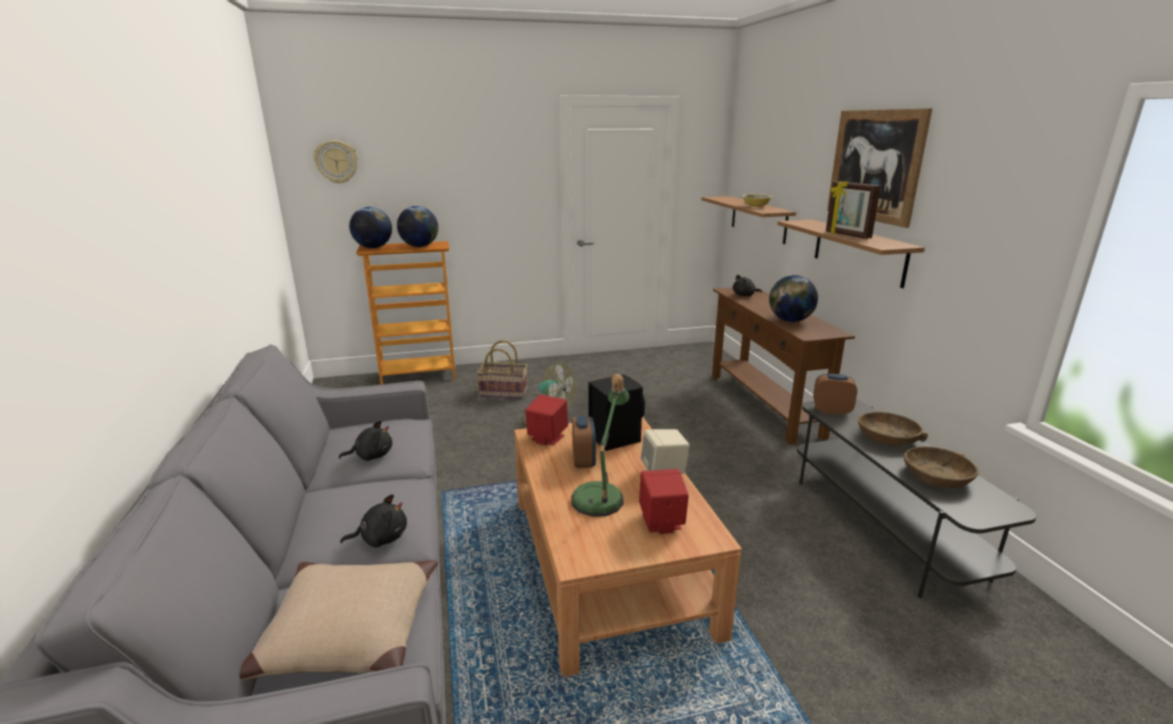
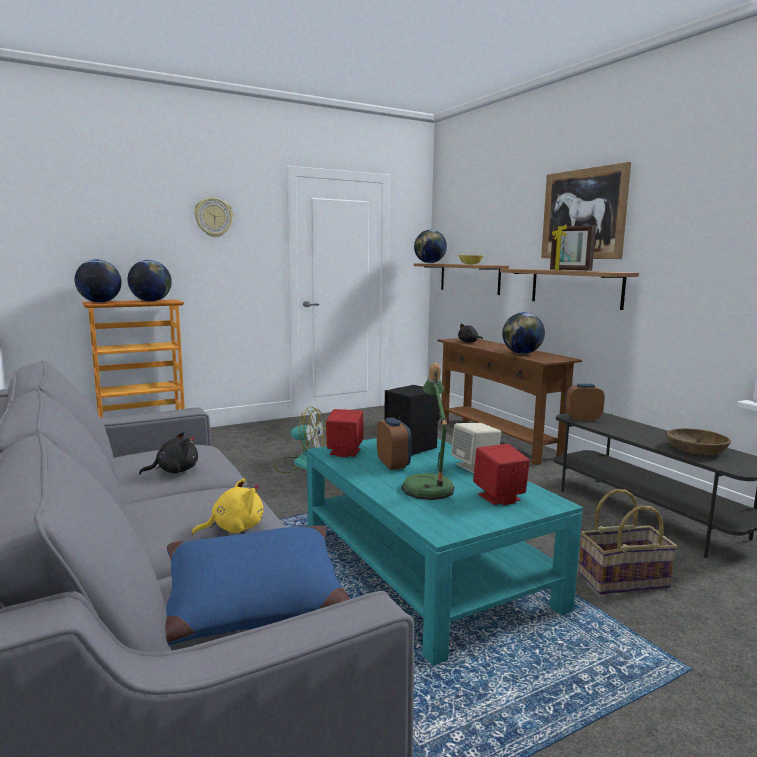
camera: 15 degrees left, 10 degrees down
(336, 162) = (60, 214): wall clock -> wall clock (213, 217)
(348, 632) = (254, 600): beige pillow -> blue pillow
(381, 538) = (234, 528): black plush toy -> yellow plush toy
(504, 392) = (245, 449): basket -> basket (623, 579)
(607, 561) = (423, 567): brown coffee table -> turquoise coffee table
(719, 197) = (429, 263): none -> globe
(888, 437) = (640, 430): brown bowl -> none

